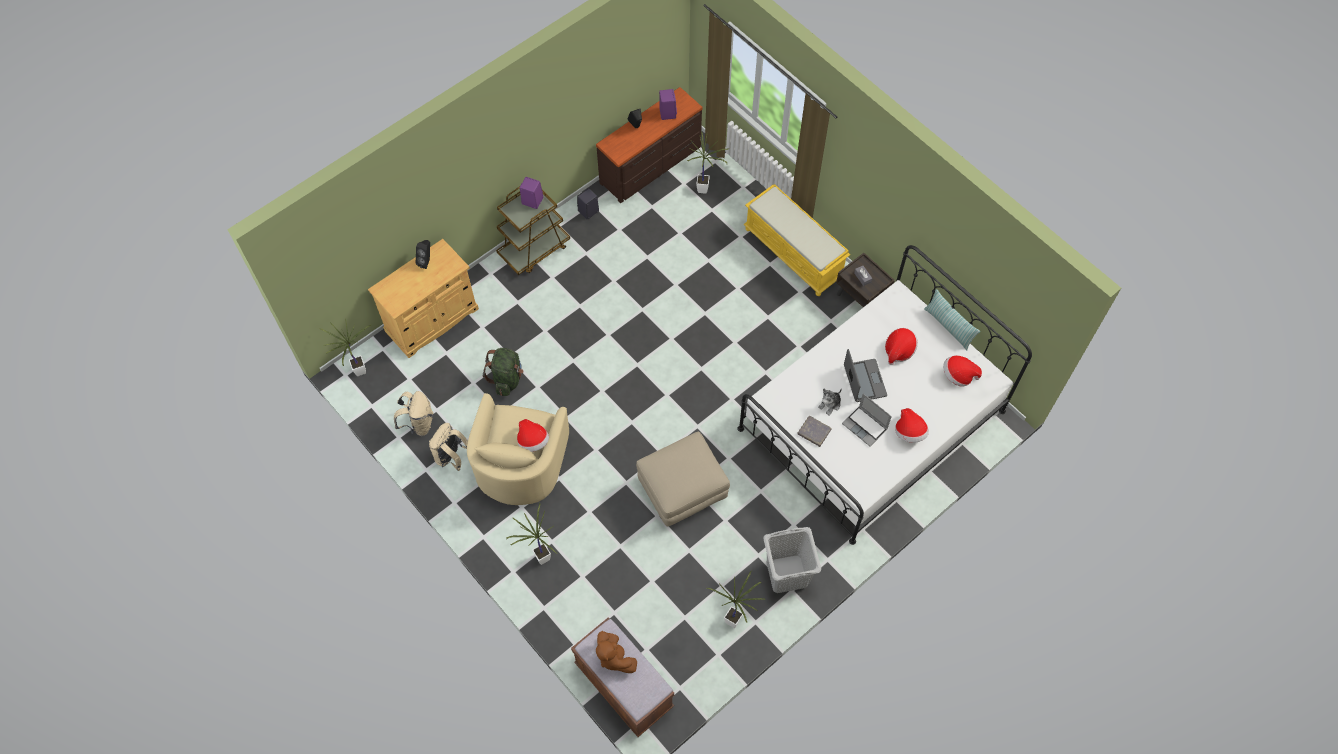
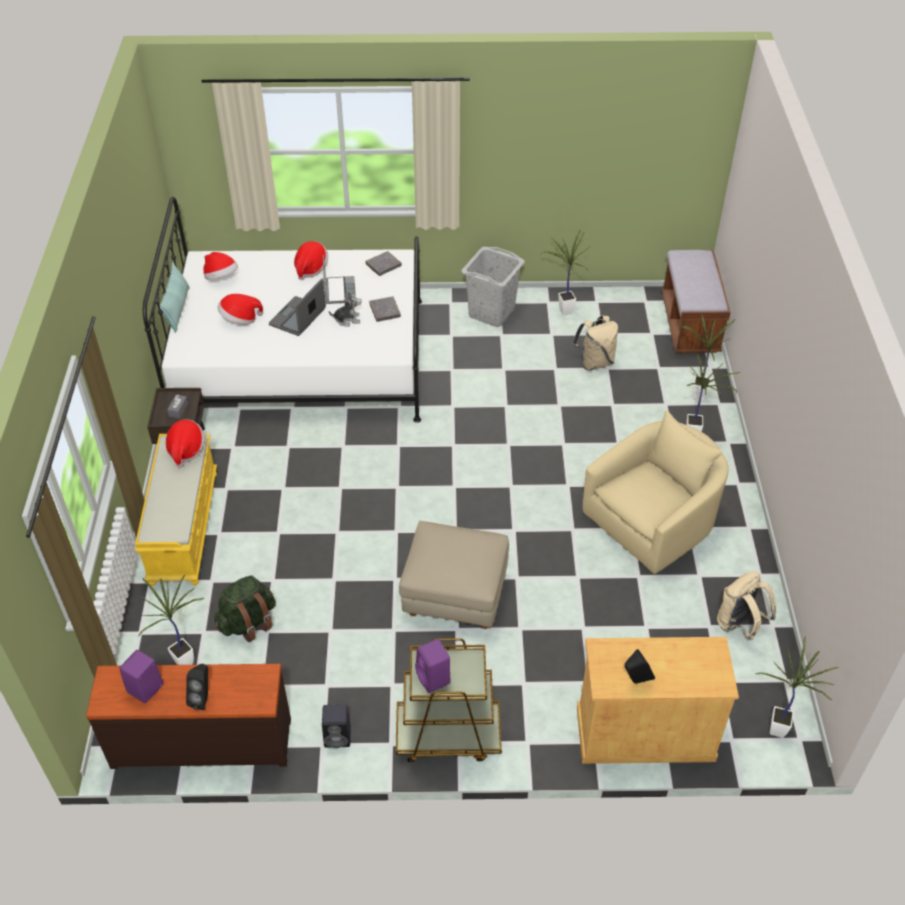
camera: 140 degrees left, 15 degrees down
(452, 457) = (723, 568): beige backpack -> beige backpack (595, 362)
(507, 378) = (604, 606): green backpack -> green backpack (248, 622)
(533, 441) = (641, 472): hat -> hat (186, 450)
(566, 604) = (696, 395): none -> potted plant
(614, 657) = (699, 286): brown plush toy -> none
(682, 489) = (517, 409): beige ottoman -> beige ottoman (454, 595)
(863, 476) = (383, 265): none -> grey book

